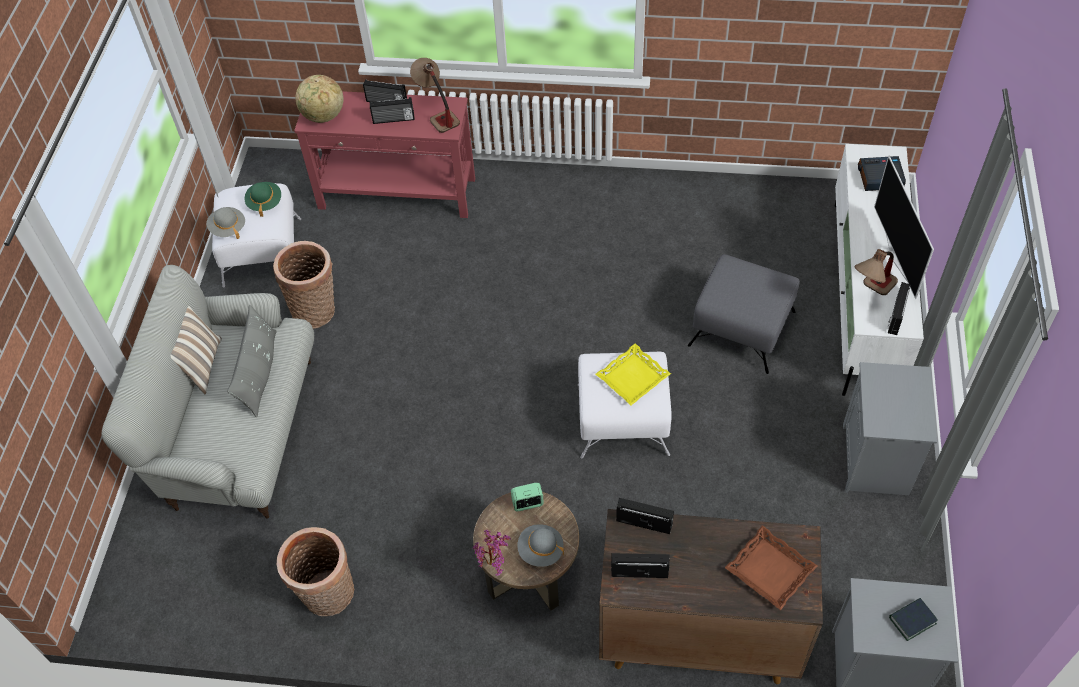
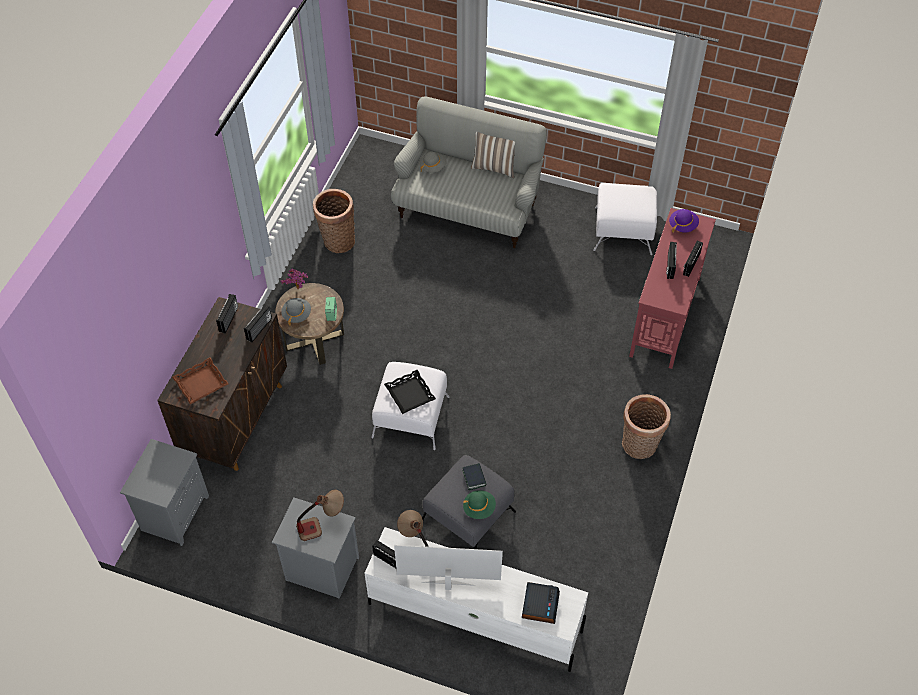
camera: 100 degrees right, 0 degrees up
(228, 228) = (614, 188): grey hat -> grey hat (432, 167)
(259, 373) = (478, 194): grey pillow -> none
(264, 202) = (634, 209): green hat -> green hat (479, 508)
(316, 311) = (559, 255): basket -> basket (639, 446)
(323, 116) = (682, 225): globe -> purple hat
(437, 113) = (670, 293): table lamp -> table lamp (322, 525)
(632, 377) = (410, 394): yellow tray -> black tray
(912, 620) = (155, 476): book -> book (474, 478)

